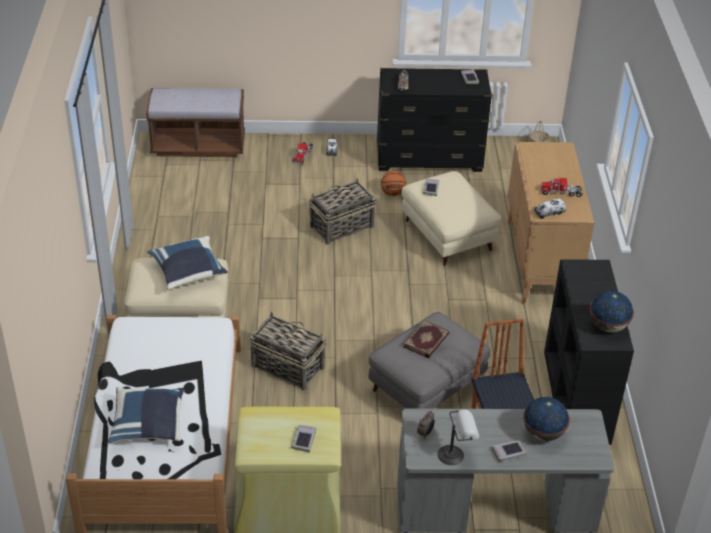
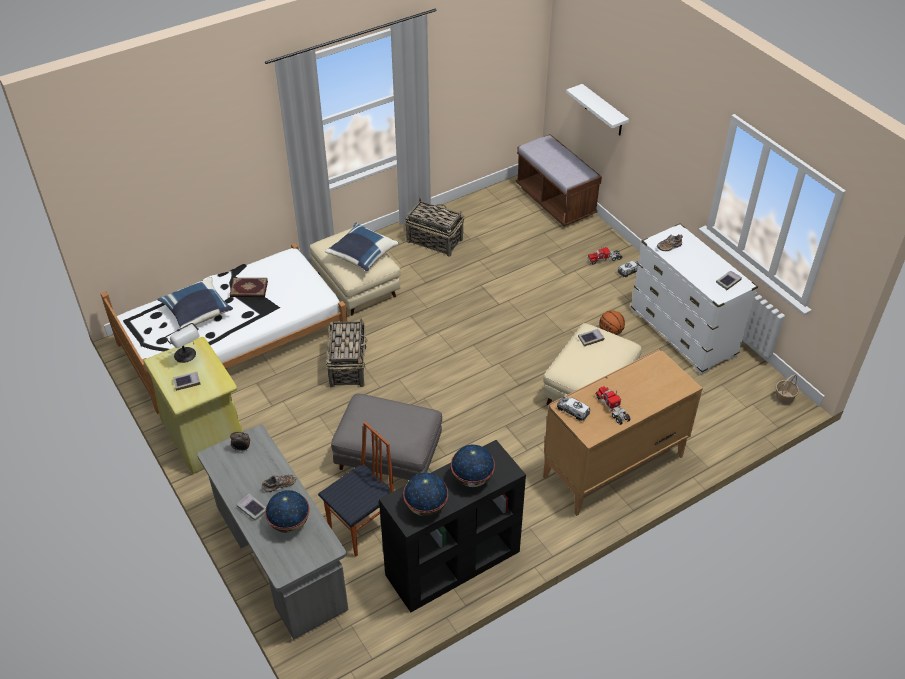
camera: 60 degrees right, 5 degrees up
(229, 22) = (604, 111): none -> white shelf
(341, 227) = (536, 321): basket -> basket (434, 240)
(426, 341) = (390, 418): book -> book (249, 289)
(429, 158) = (683, 333): black dresser -> white dresser
(456, 453) = (231, 476): table lamp -> table lamp (188, 357)
(492, 423) = (279, 485): none -> shoe
(594, 289) = (472, 478): none -> globe

